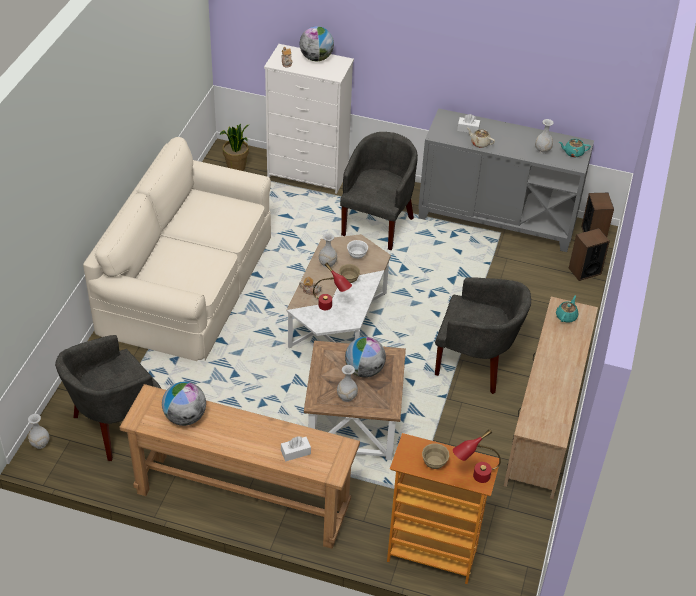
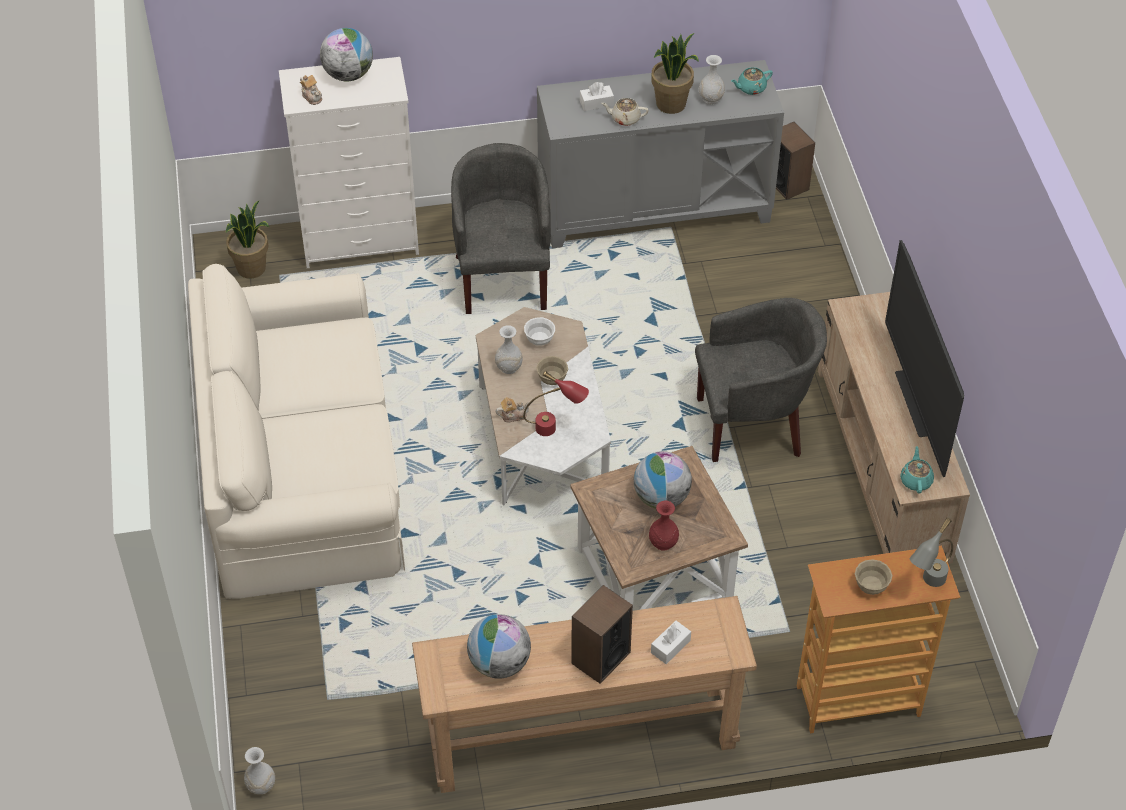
camera: 25 degrees left, 5 degrees up
(115, 425) = (346, 714): grey armchair -> none
(346, 396) = (663, 543): white vase -> red vase
(473, 478) = (927, 584): red table lamp -> grey table lamp
(515, 145) = (671, 104): none -> potted plant
(566, 316) = (863, 319): turquoise teapot -> turquoise teapot (916, 480)
(566, 378) = (914, 403): none -> television
(584, 271) = (807, 240): speaker -> speaker (600, 657)

